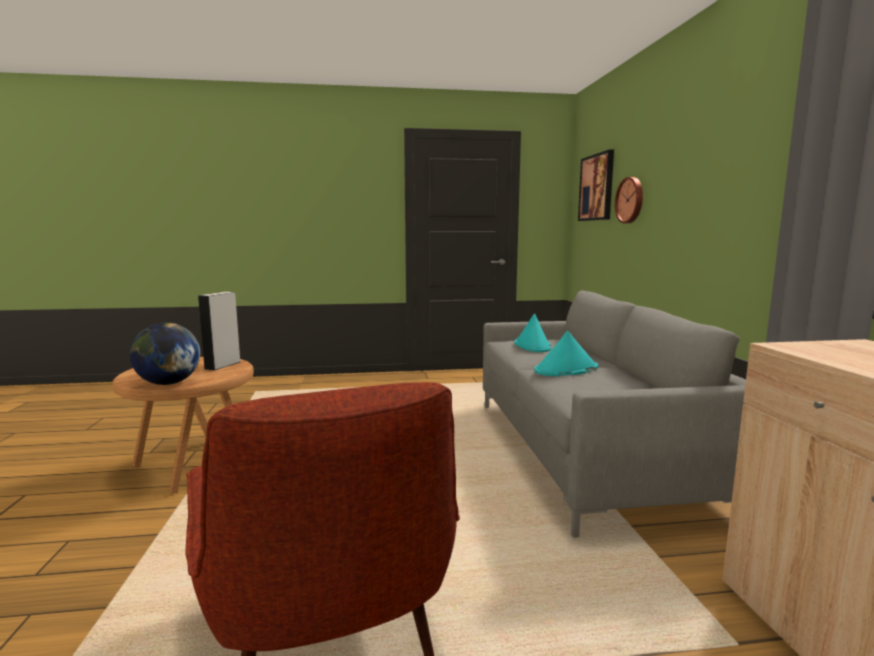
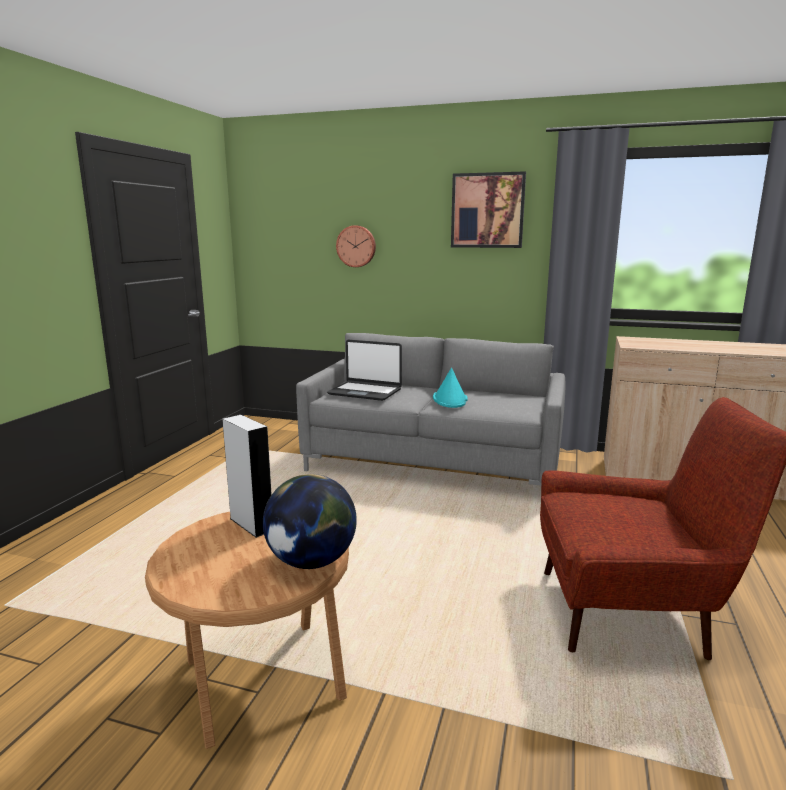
camera: 65 degrees left, 5 degrees up
(532, 345) = (365, 392): turquoise hat -> laptop
(596, 187) = (291, 229): picture -> picture (487, 210)

